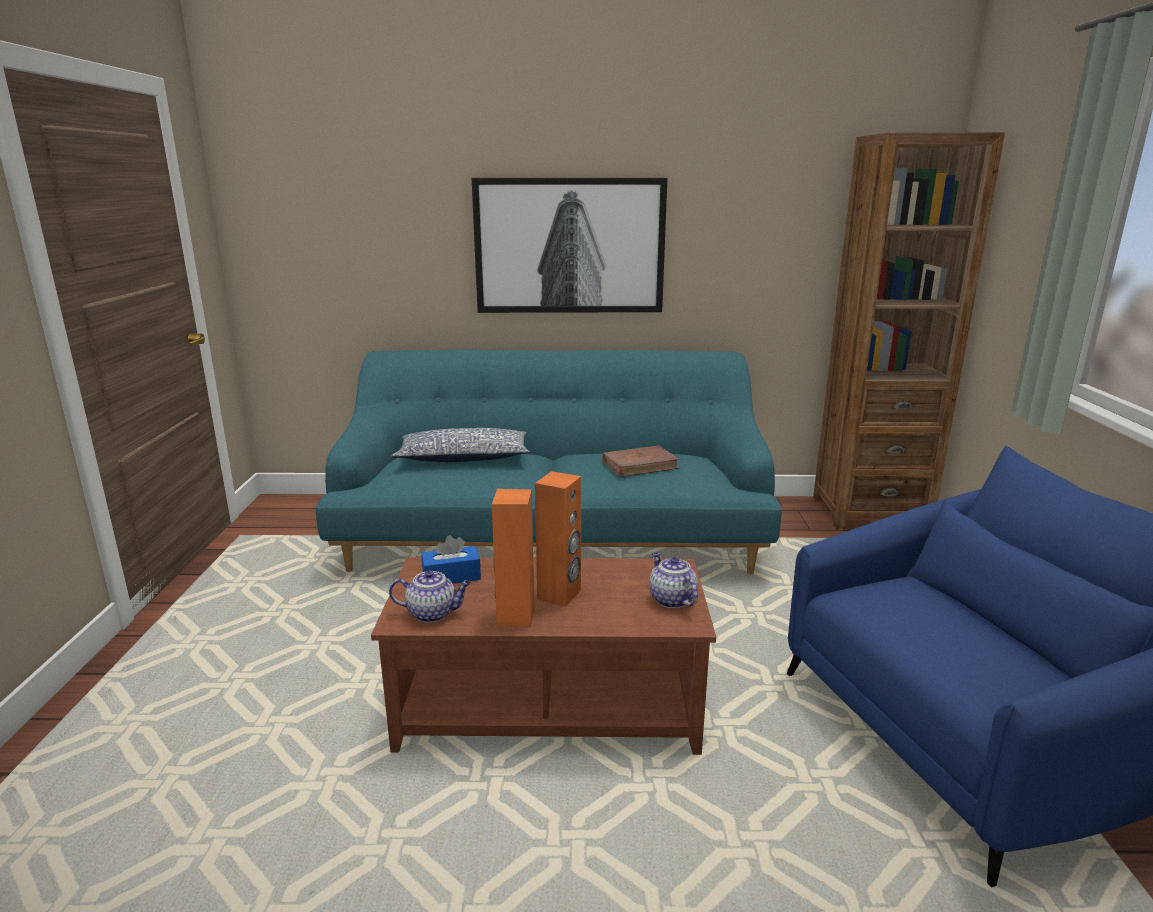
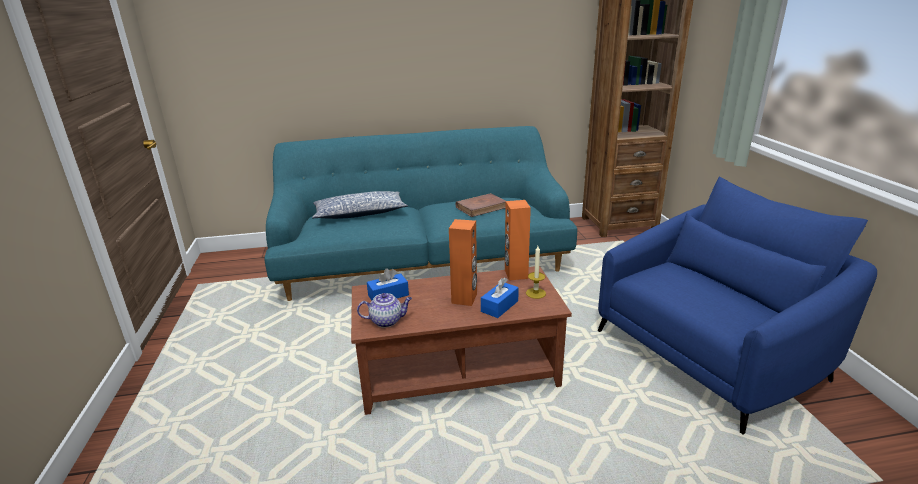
camera: 10 degrees left, 5 degrees up
(515, 616) = (441, 316): orange speaker -> orange speaker (515, 274)
(569, 246) = (415, 59): picture -> none
(607, 612) = (499, 306): none -> blue tissue box
(671, 599) = (535, 293): teapot -> candle

